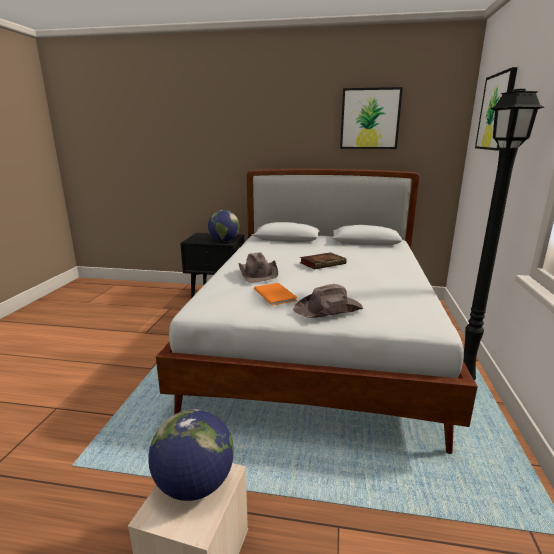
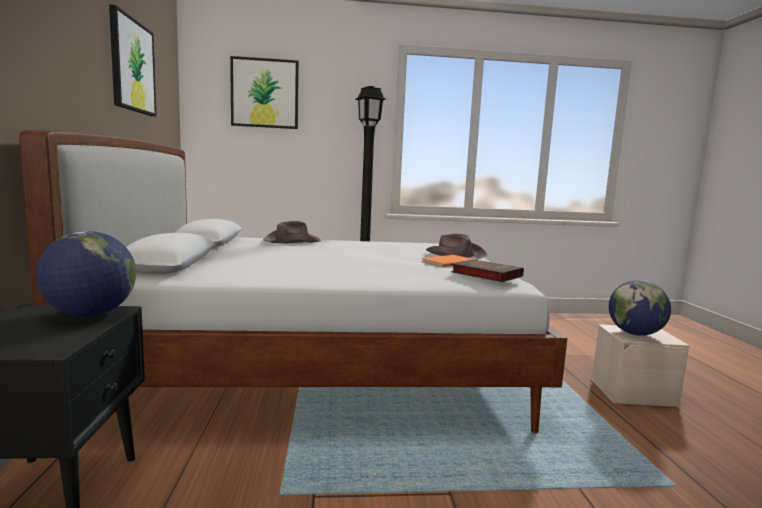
camera: 105 degrees left, 10 degrees down
(258, 273) = (384, 267): brown hat -> brown hat (291, 241)
(323, 263) = (321, 253): book -> book (484, 274)

